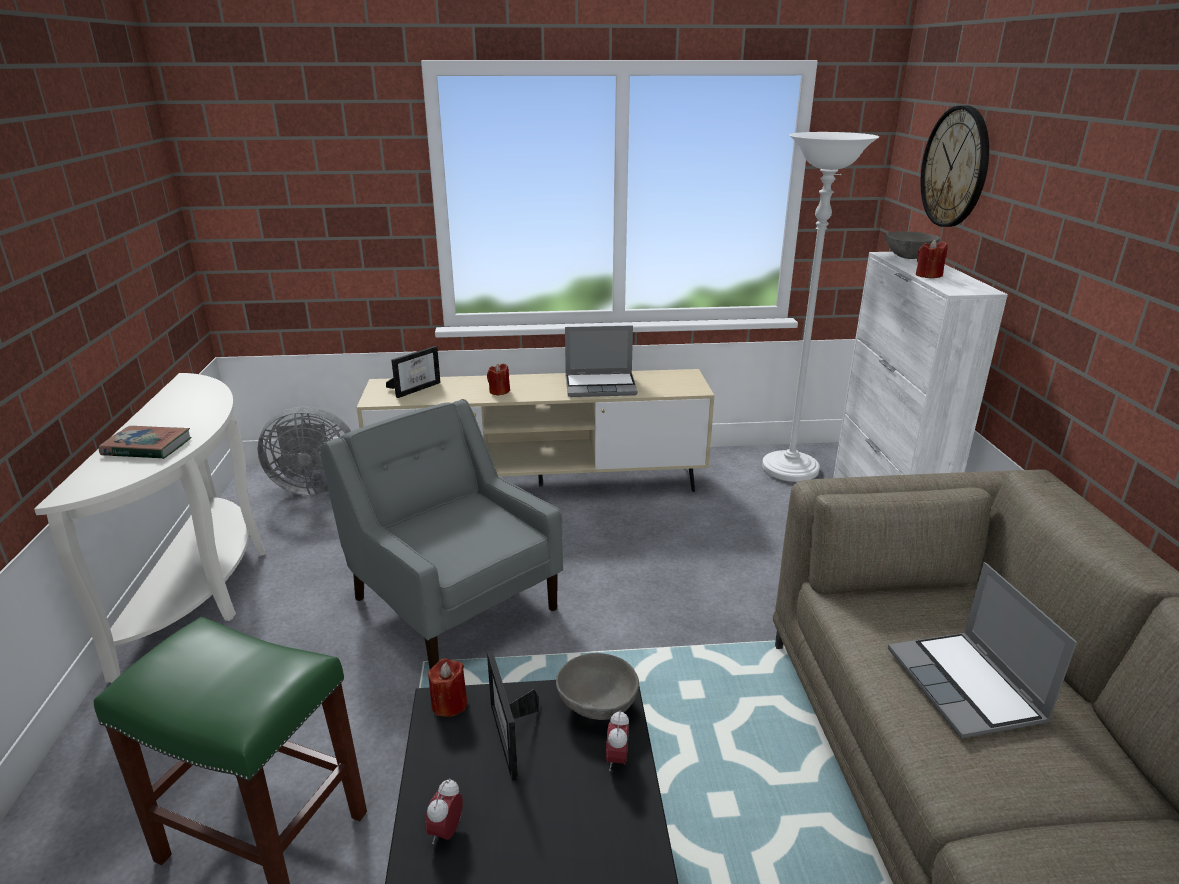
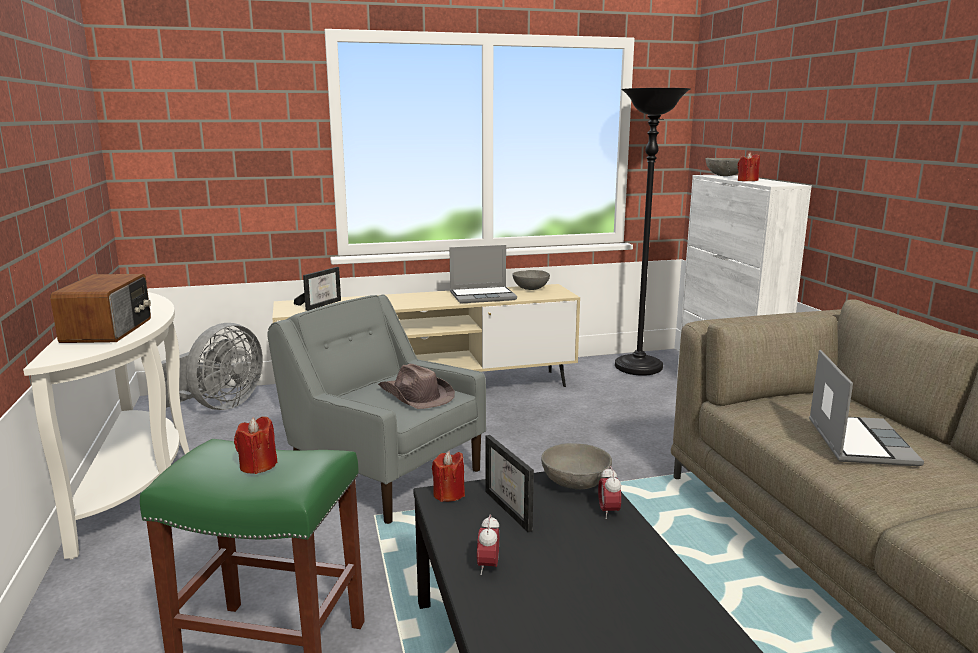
camera: 10 degrees left, 10 degrees down
(147, 447) = (109, 330): book -> radio
(314, 487) = (219, 406): grey fan -> grey fan turned 45 degrees counterclockwise
(480, 530) = (415, 396): none -> brown hat
(499, 391) = (397, 303): red candle -> red candle (258, 466)
(661, 376) = (530, 289): none -> grey bowl
(790, 469) = (638, 368): white floor lamp -> black floor lamp
(955, 167) = (751, 107): wall clock -> none
(966, 687) = (858, 442): laptop -> laptop turned 150 degrees counterclockwise

